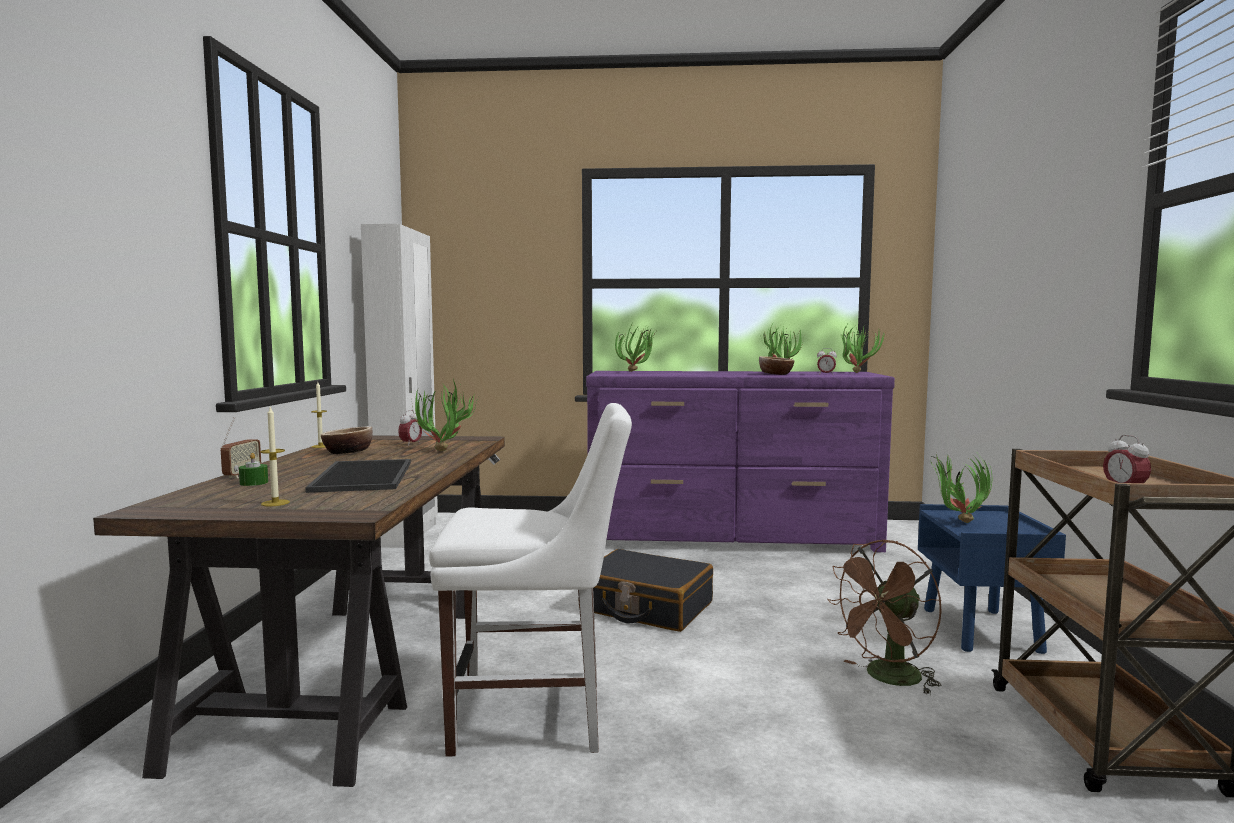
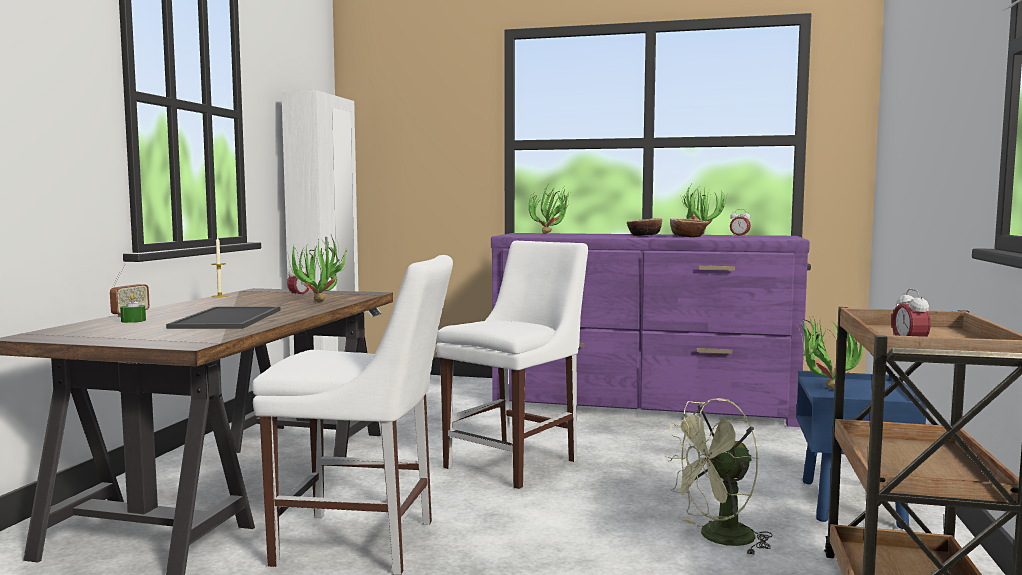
camera: 10 degrees right, 0 degrees up
(275, 503) = (133, 335): candle -> none
(348, 452) = (237, 301): bowl -> bowl (644, 235)
(646, 607) = (516, 462): black suitcase -> white chair
(857, 372) = (782, 236): potted plant -> none
(887, 679) = (718, 539): brown fan -> green fan

